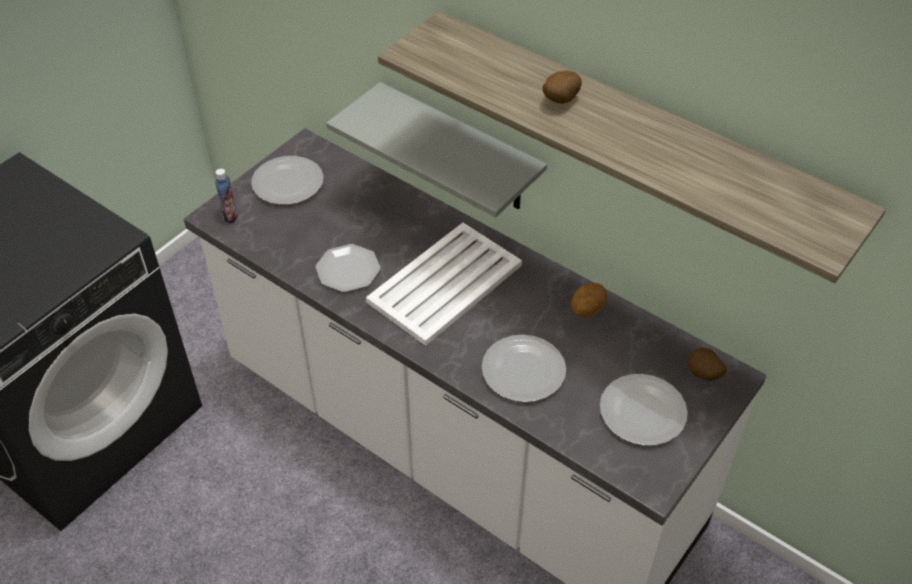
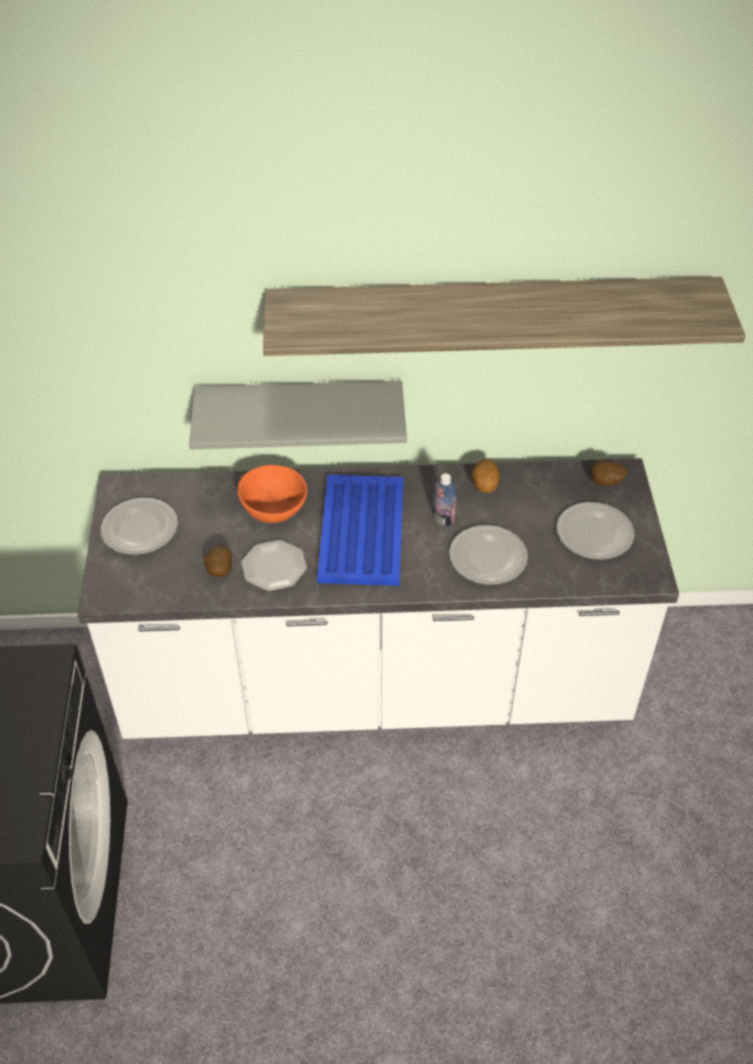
camera: 40 degrees left, 0 degrees up
(230, 216) = (119, 586): bottle -> bottle (443, 519)
(396, 225) = (272, 508): none -> orange bowl
(443, 284) = (361, 531): white tray -> blue tray
(559, 100) = (442, 312): potato -> potato (219, 571)

